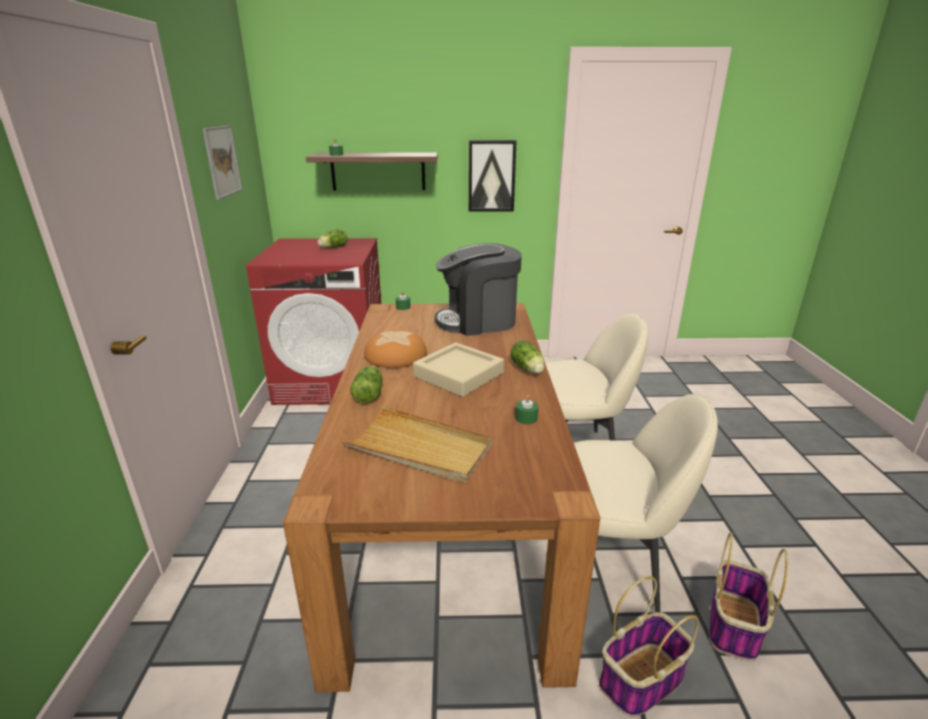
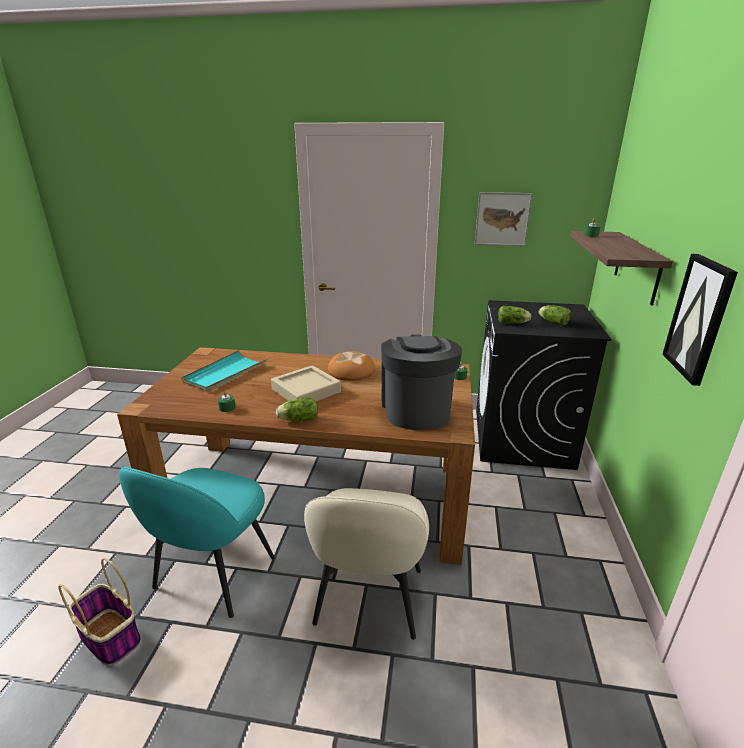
camera: 100 degrees right, 0 degrees up
(333, 381) = (522, 438): red washing machine -> black washing machine
(369, 394) = (297, 362): lettuce -> lettuce (513, 323)
(419, 448) = (225, 373): beige tray -> turquoise tray
(611, 565) = (213, 575): beige chair -> turquoise chair
(640, 681) = (125, 558): basket -> none

